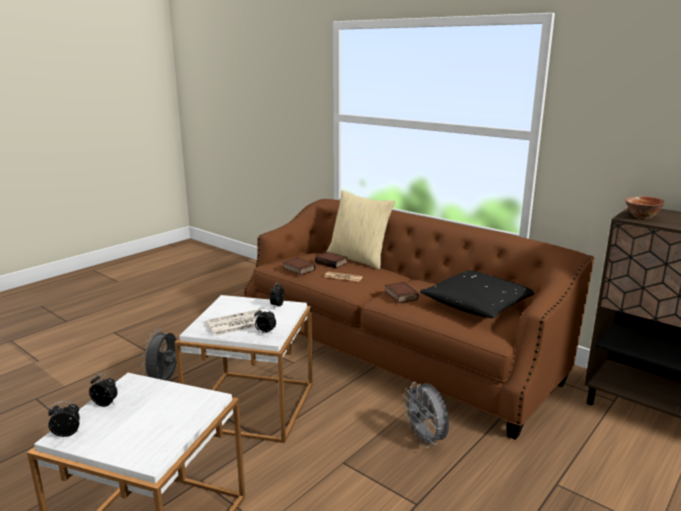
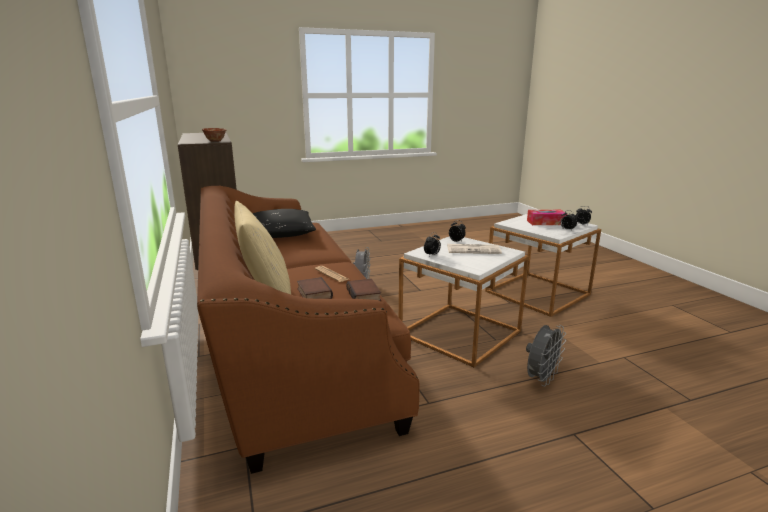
camera: 150 degrees left, 0 degrees up
(138, 422) = (546, 222): none -> tissue box
(400, 295) = (315, 249): book -> none

